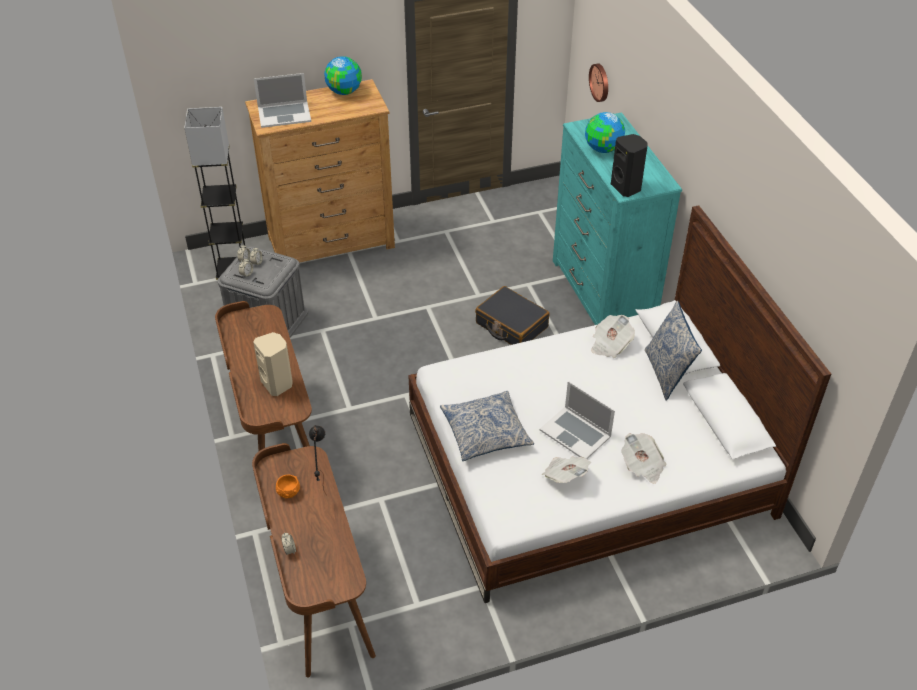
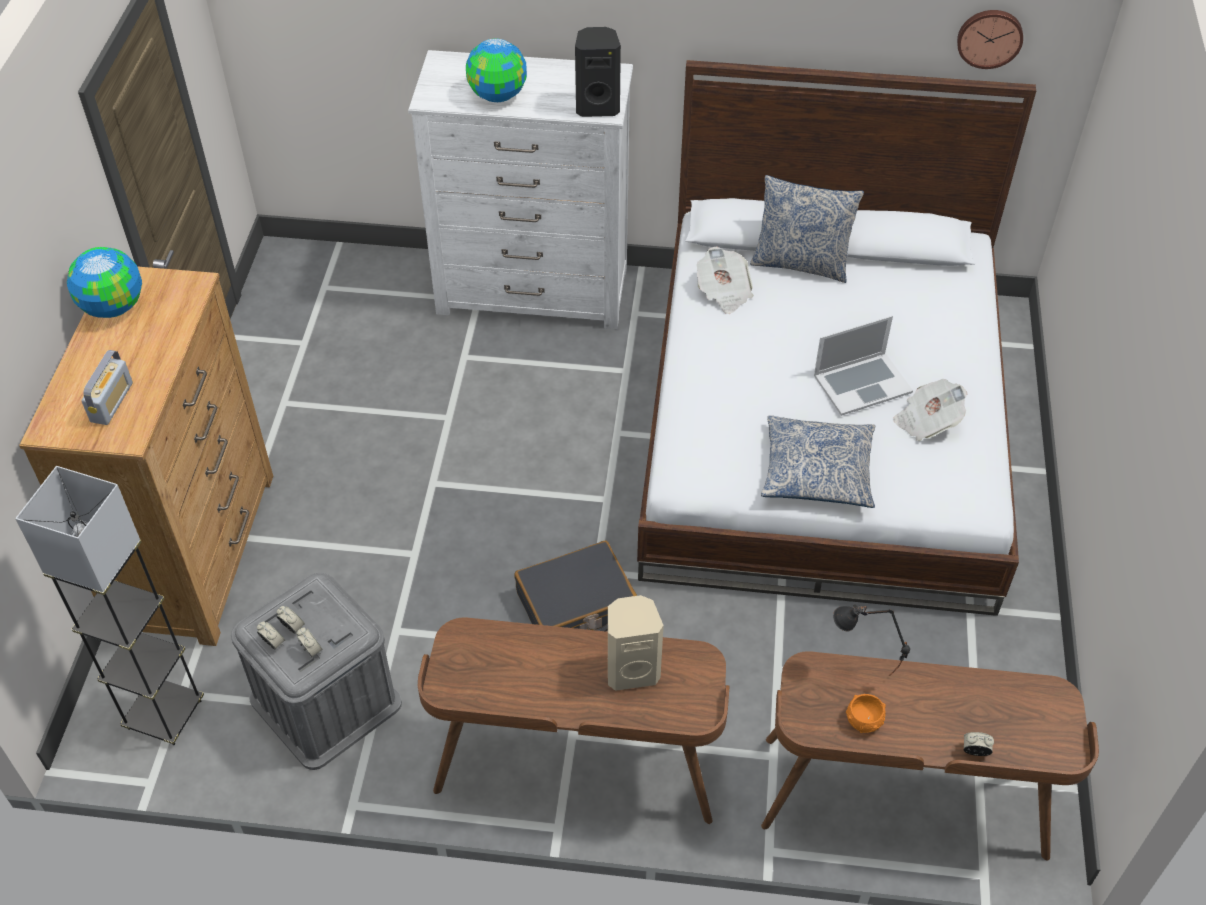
camera: 65 degrees left, 5 degrees up
(284, 114) = (112, 402): laptop -> radio
(511, 325) = (533, 405): black suitcase -> black suitcase (576, 605)
(600, 82) = (338, 42): wall clock -> wall clock (989, 37)
(602, 293) = (533, 291): turquoise dresser -> white dresser
(642, 466) = (941, 346): newspaper -> none

